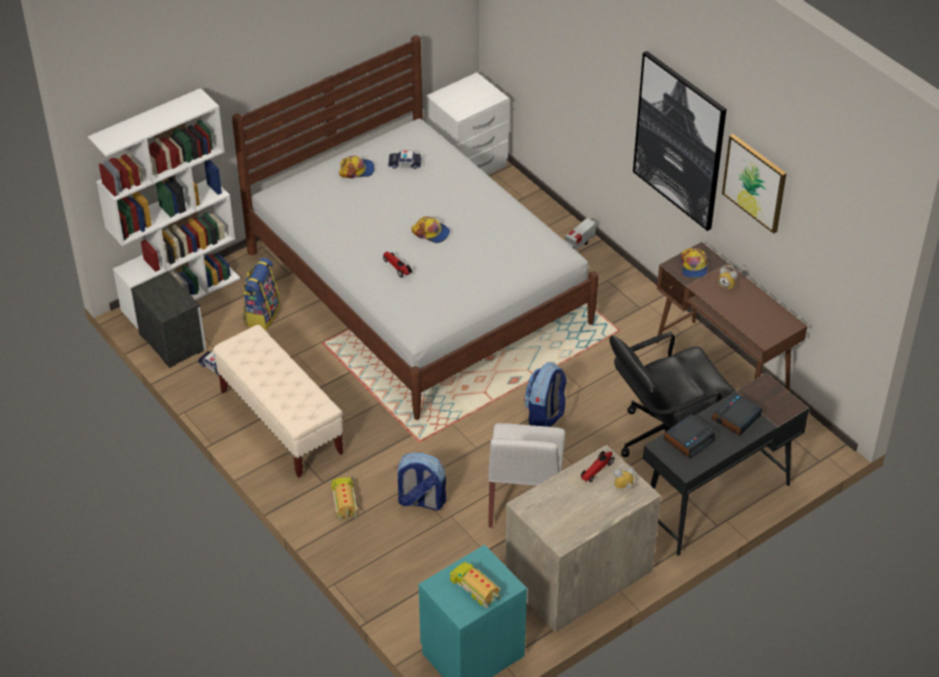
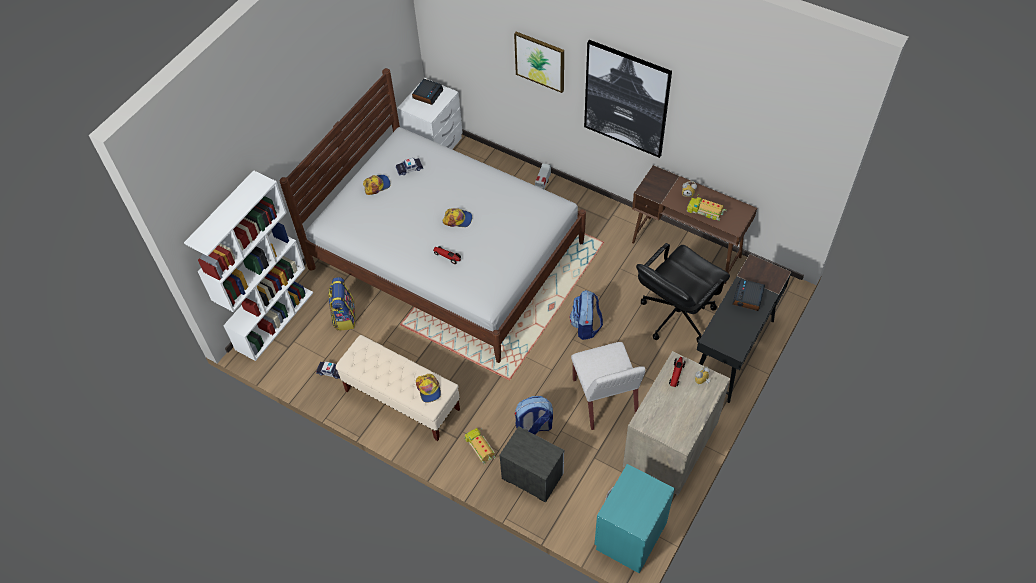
camera: 20 degrees left, 10 degrees up
(172, 341) = (287, 362): nightstand -> nightstand (531, 475)
(476, 588) = (639, 502): toy truck -> toy truck (705, 211)
(689, 439) = (726, 326): alarm clock -> alarm clock (427, 94)
(694, 266) = (658, 186): cap -> cap (428, 389)
(755, 182) = (702, 118): picture -> picture (540, 61)

